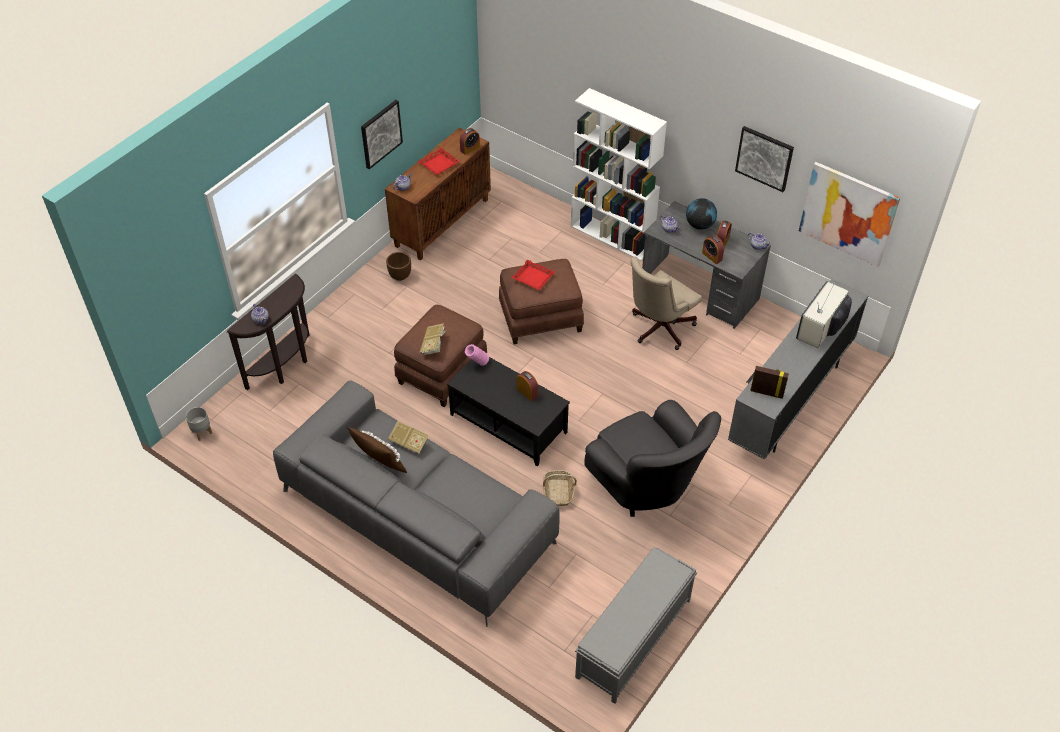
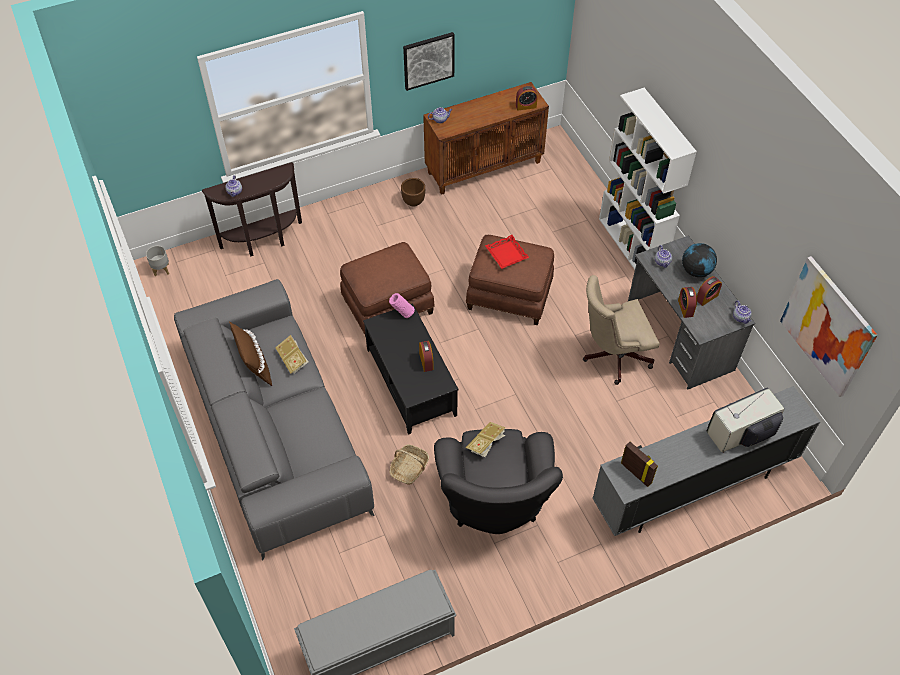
camera: 30 degrees right, 5 degrees up
(433, 345) = (373, 279): book -> book (486, 444)
(439, 164) = (487, 110): red tray -> none
(764, 158) = (769, 230): picture -> none

